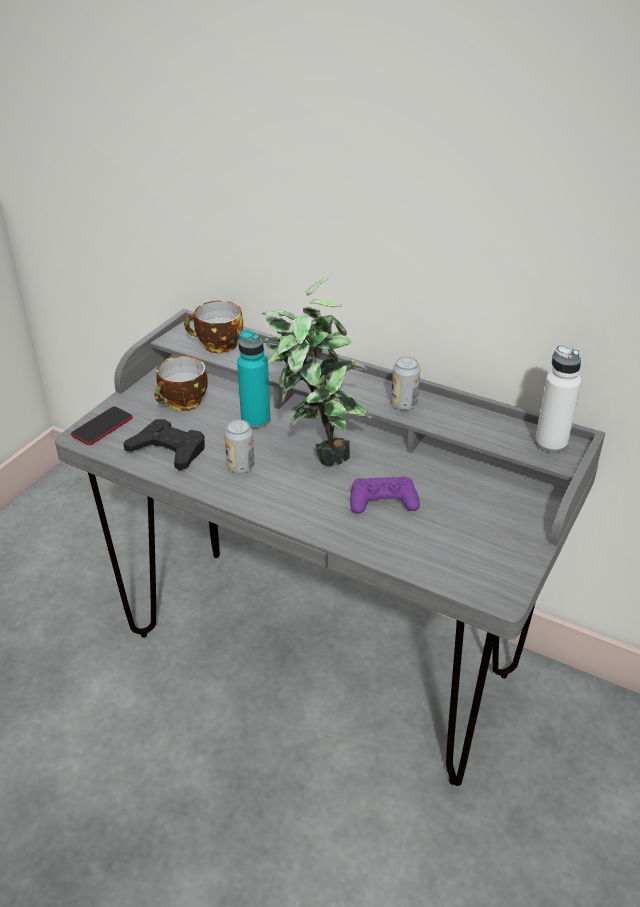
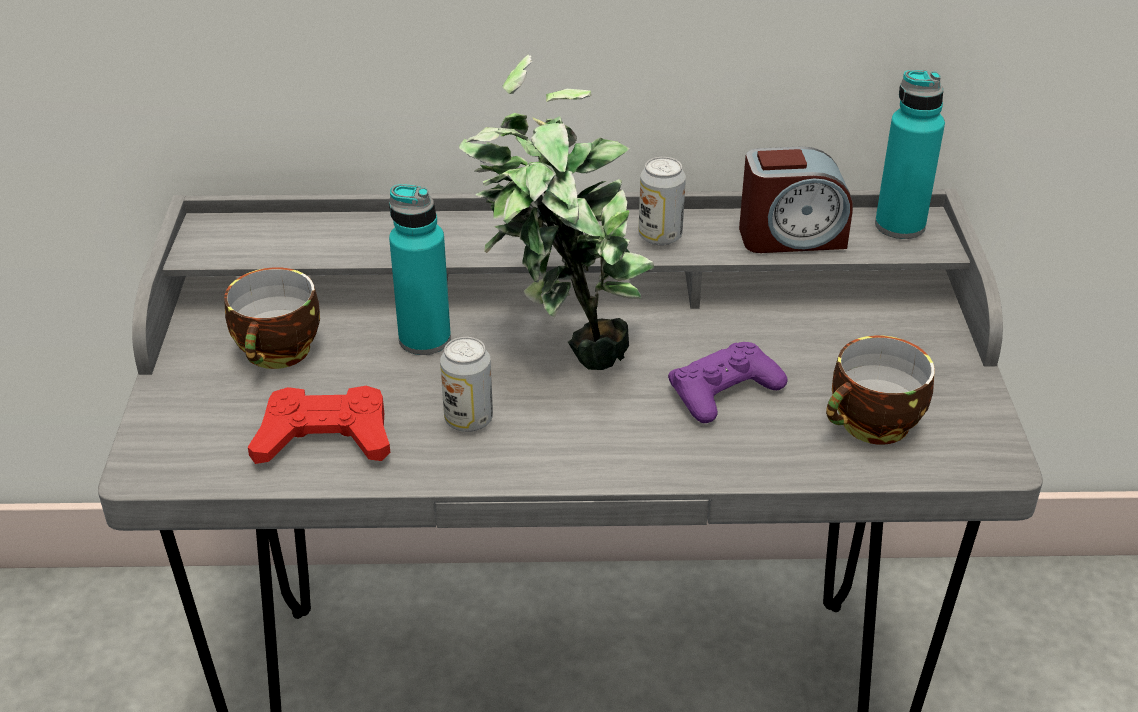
camera: 30 degrees left, 0 degrees up
(102, 427) = (170, 440): phone -> none
(168, 450) = (325, 437): black game controller -> red game controller
(217, 345) = (287, 238): cup -> cup (873, 426)
(478, 428) = (791, 236): none -> alarm clock
(551, 443) = (899, 226): white bottle -> turquoise bottle

